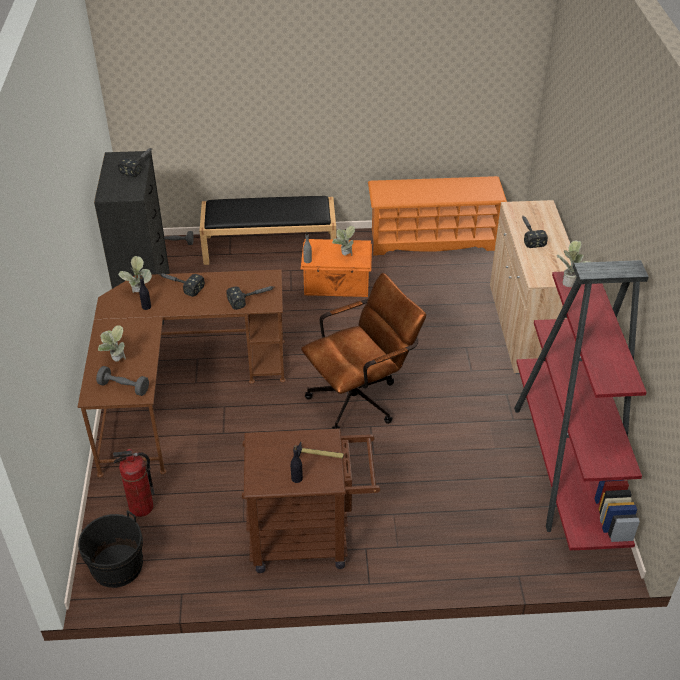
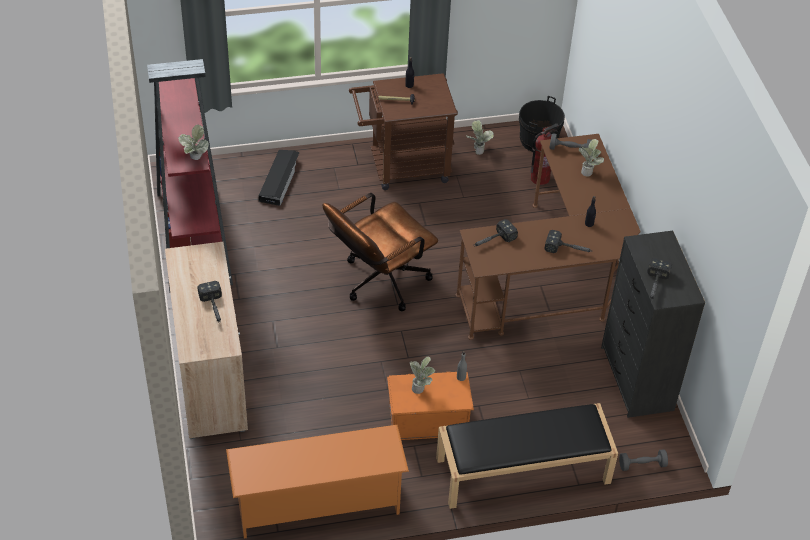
camera: 170 degrees right, 5 degrees up
(138, 293) = (603, 237): potted plant -> potted plant (477, 149)
(467, 533) = (279, 180): none -> black storage box

